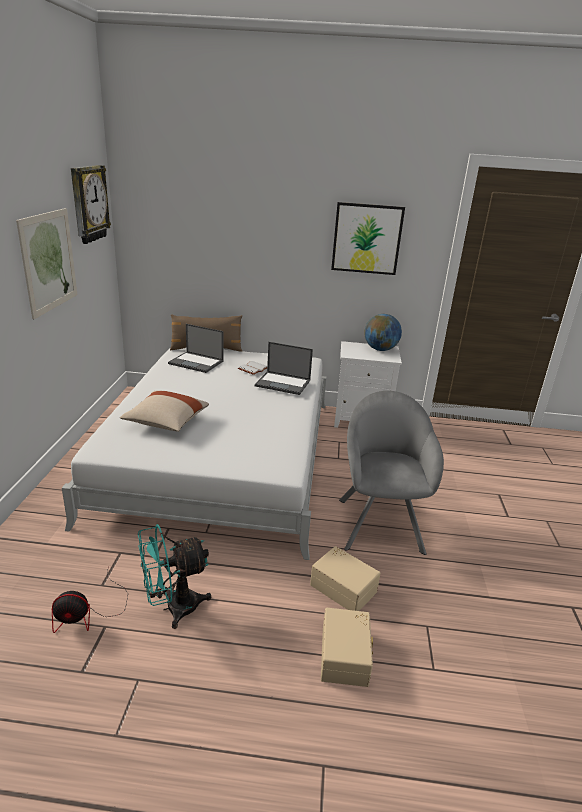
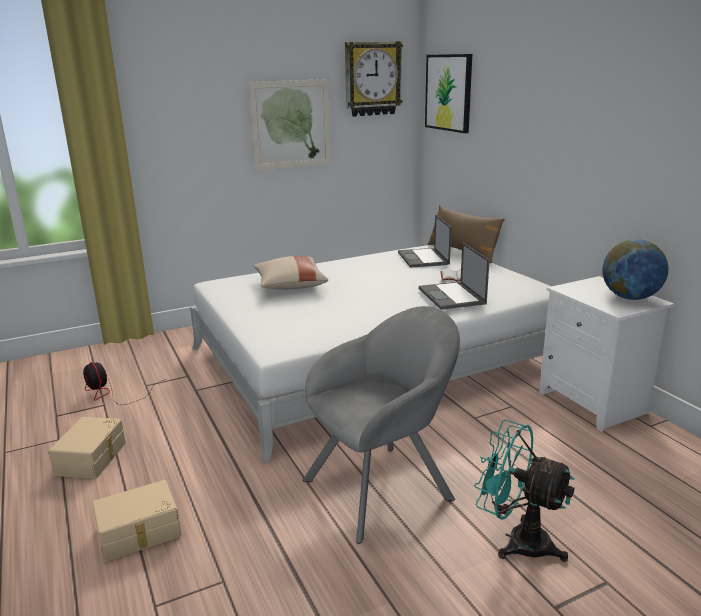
camera: 60 degrees right, 5 degrees down
(173, 608) = (141, 422): turquoise fan -> turquoise fan (517, 540)
(344, 587) = (240, 499): beige storage box -> beige storage box (92, 458)
(367, 238) = (641, 118): picture -> picture (449, 92)

